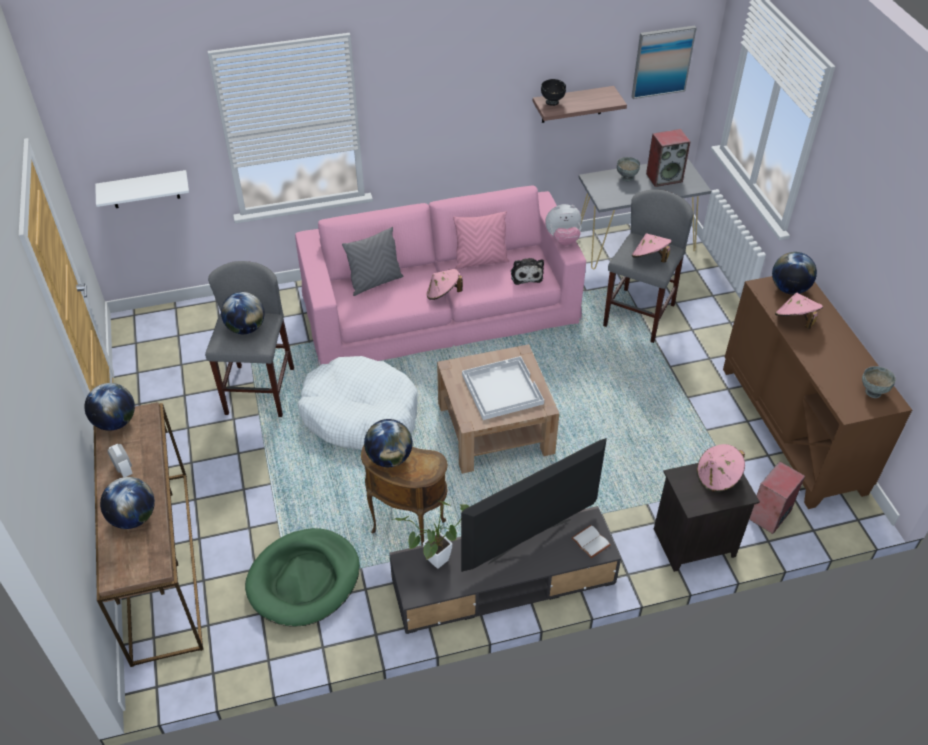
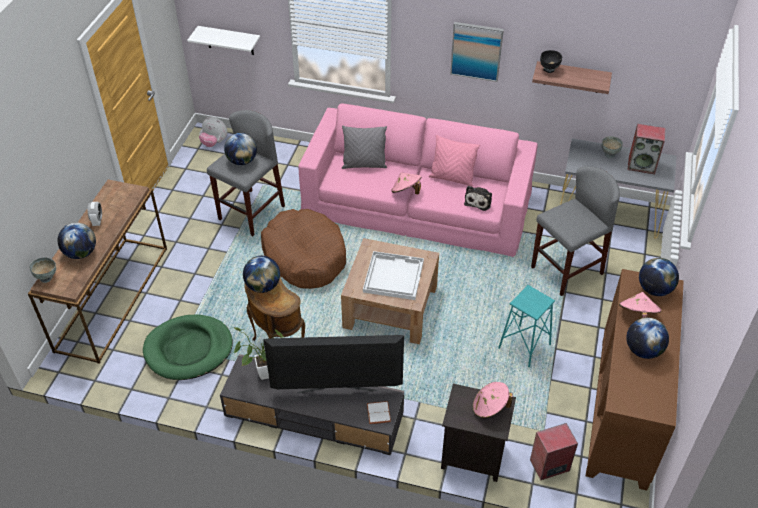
camera: 30 degrees right, 0 degrees up
(115, 422) = (115, 189): globe -> globe (643, 350)
(360, 414) = (305, 257): white dog bed -> brown dog bed
(563, 239) = (516, 183): plush toy -> plush toy (214, 143)
(649, 258) = (571, 223): pink hat -> none
(657, 408) = (524, 346): none -> turquoise stool
(662, 61) = (659, 65): picture -> picture (476, 51)
(873, 391) = (653, 397): grey bowl -> grey bowl (46, 277)

